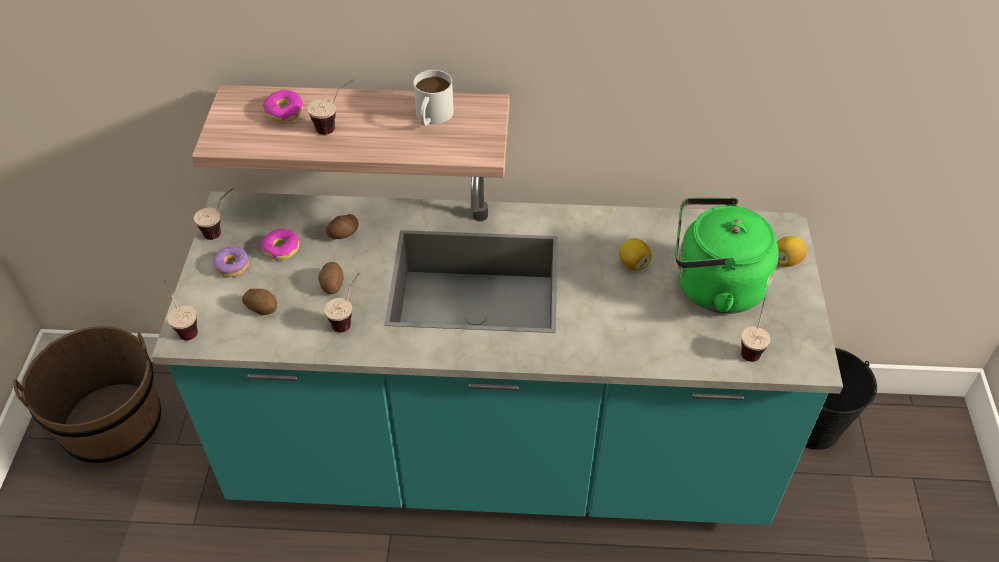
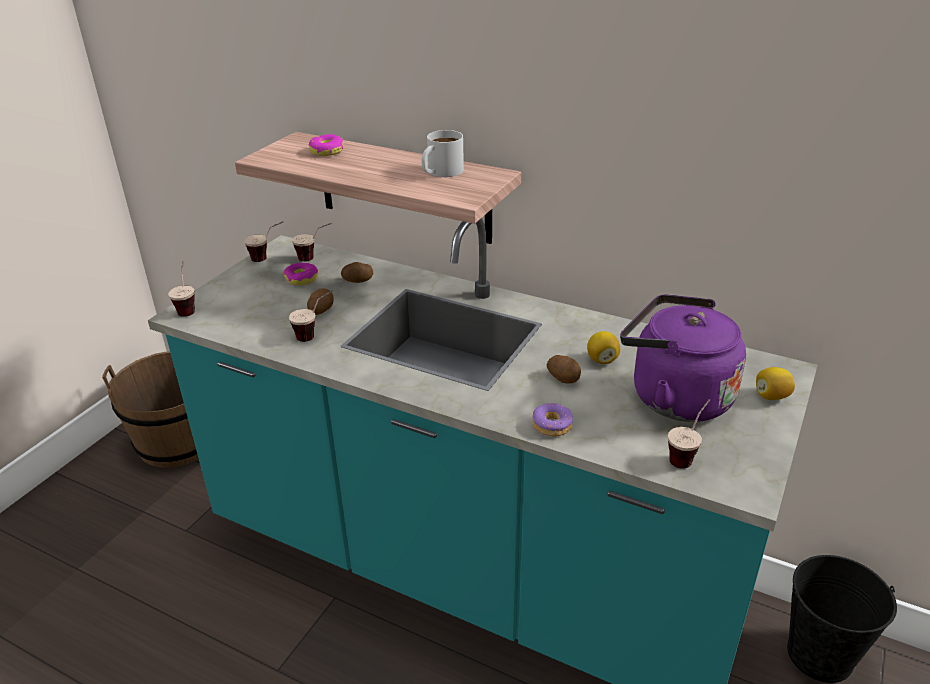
camera: 25 degrees right, 15 degrees down
(232, 266) = (256, 281): donut -> donut (552, 425)
(262, 307) = (254, 311): potato -> potato (564, 377)
(336, 125) = (358, 164): cup -> cup (315, 258)
(712, 286) = (674, 396): green kettle -> purple kettle

